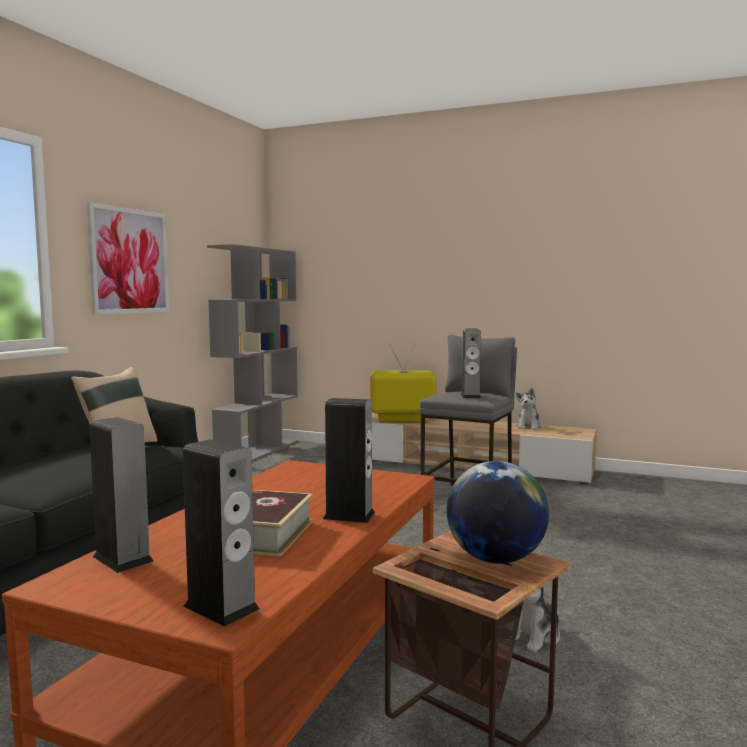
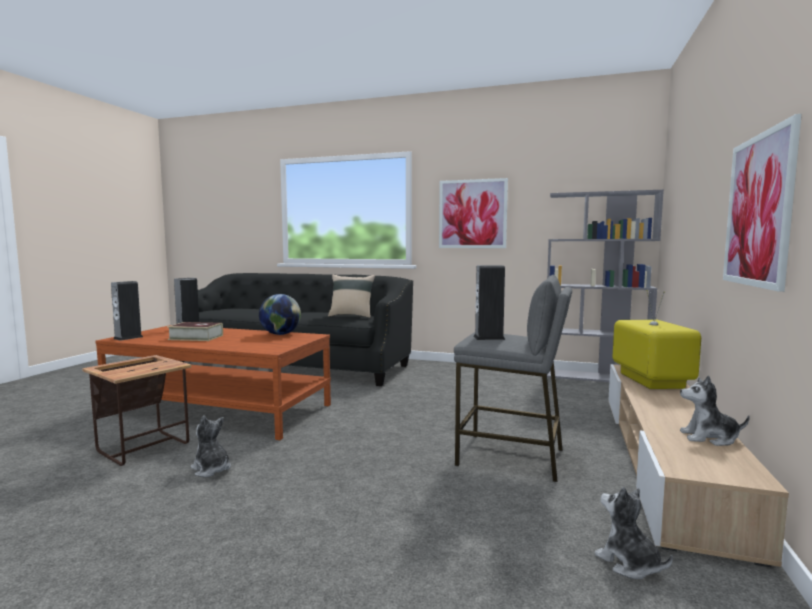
camera: 85 degrees right, 0 degrees up
(349, 515) = (210, 344): speaker -> none
(495, 559) = (137, 369): globe -> globe (280, 334)
(524, 286) = (758, 210): none -> picture
(607, 492) = (628, 563): none -> plush toy

